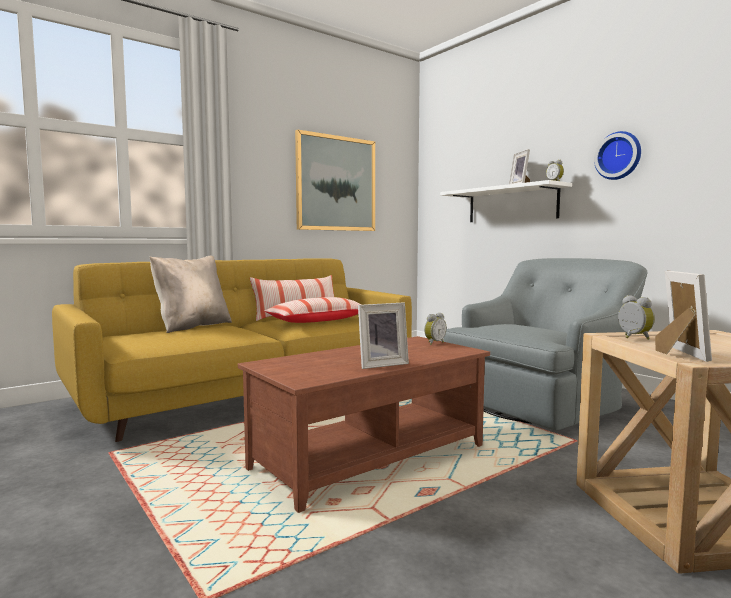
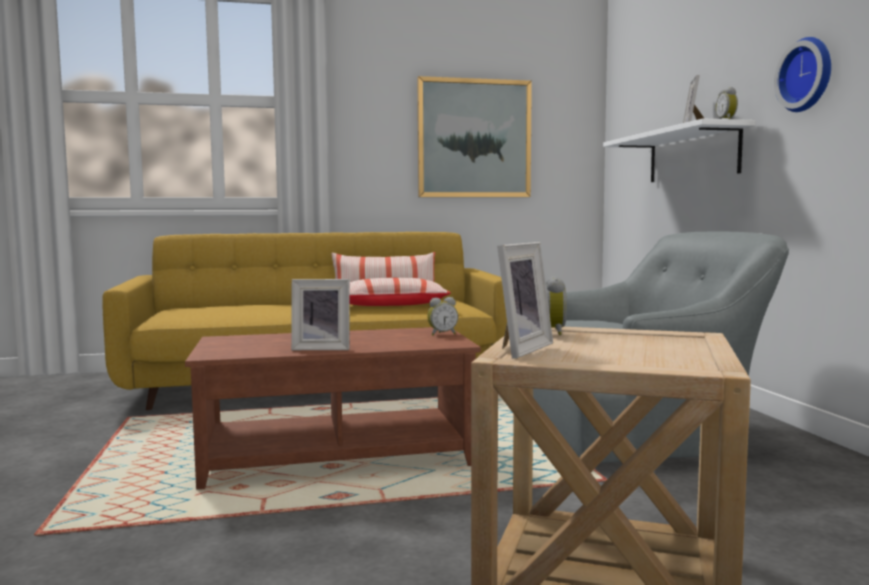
camera: 25 degrees right, 0 degrees up
(192, 327) = (256, 304): beige pillow -> none

